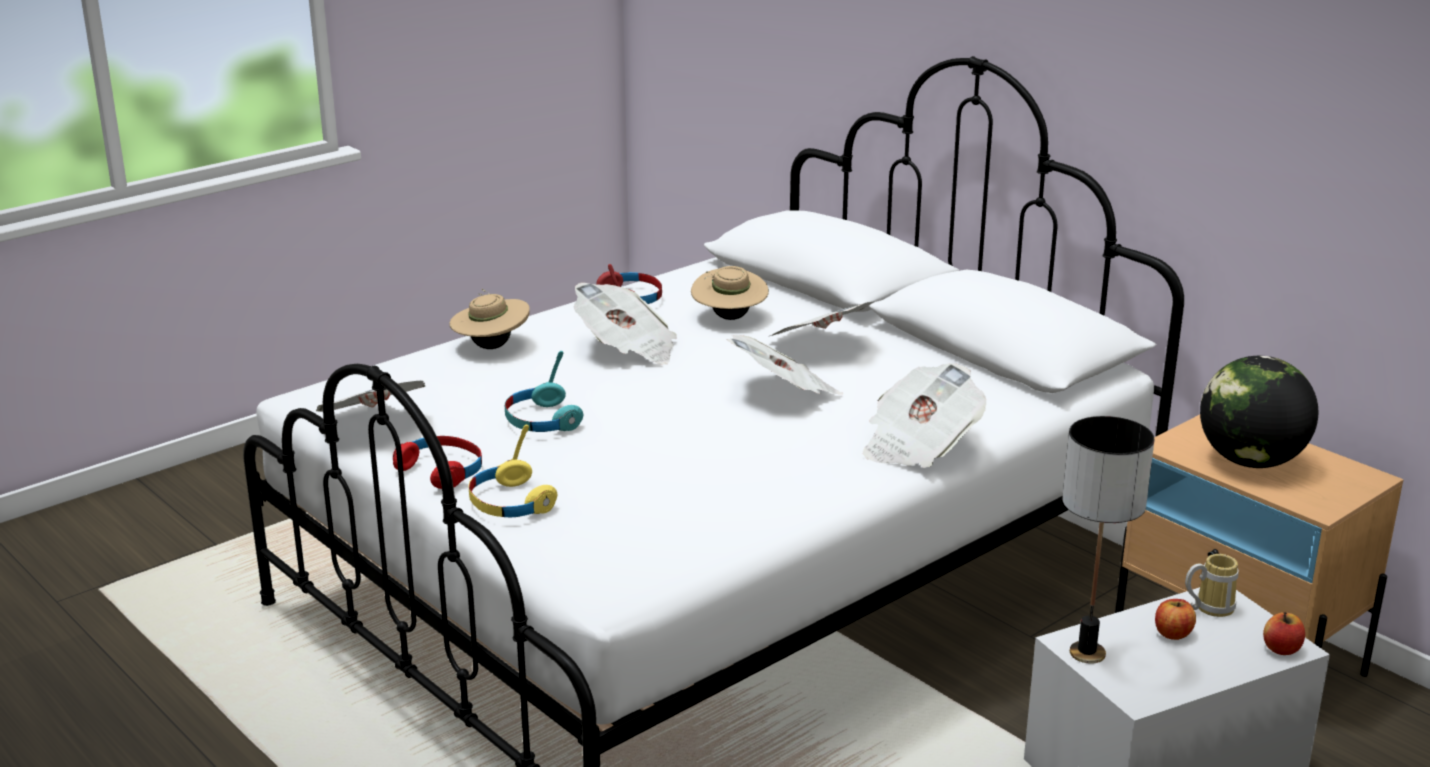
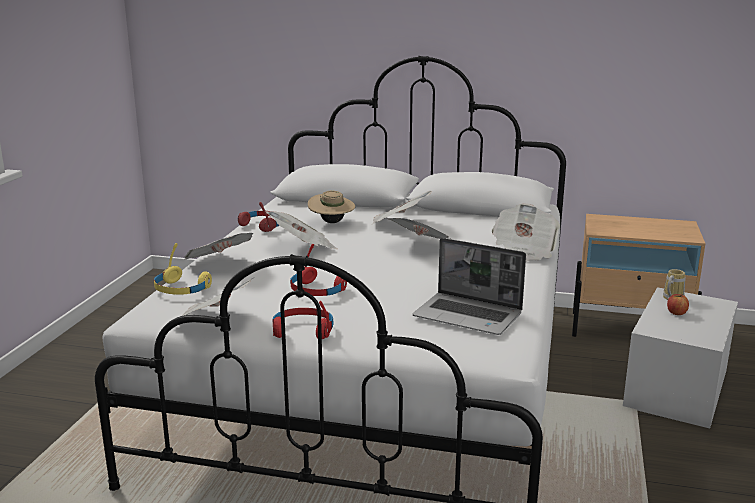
camera: 35 degrees left, 5 degrees down
(491, 346) = (219, 264): beige hat -> newspaper
(510, 503) = (374, 334): yellow headphones -> yellow headphones (181, 289)
(542, 421) = (317, 291): turquoise headphones -> red headphones
(663, 518) = (469, 316): none -> laptop
(1087, 653) = (661, 331): table lamp -> none
(1250, 461) = (637, 228): globe -> none
(1281, 649) = (721, 305): apple -> none

